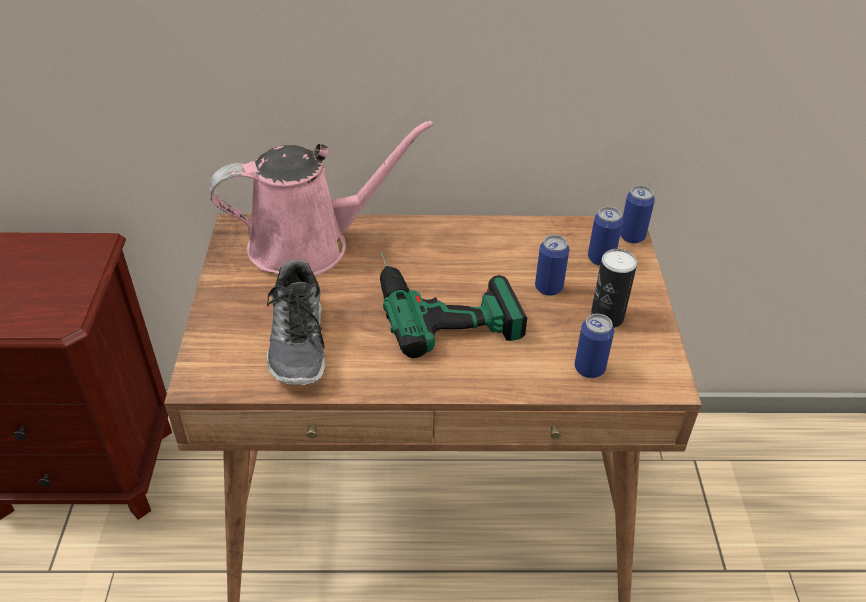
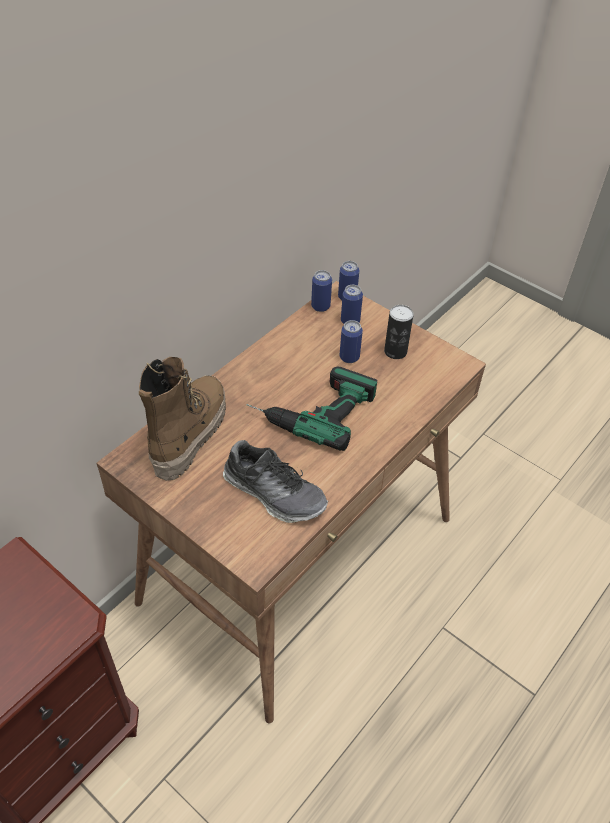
camera: 50 degrees left, 5 degrees up
(309, 244) = (188, 435): pink watering can -> boot
(589, 368) = (424, 385): can -> can (320, 306)

